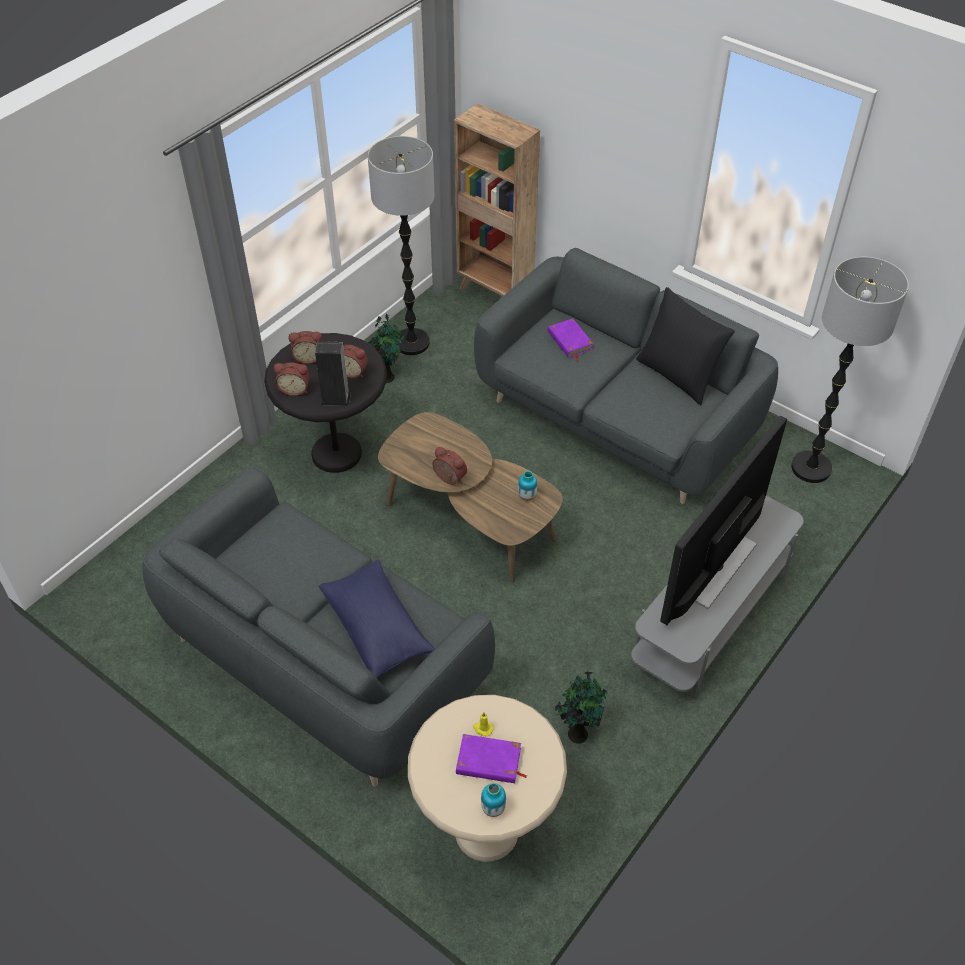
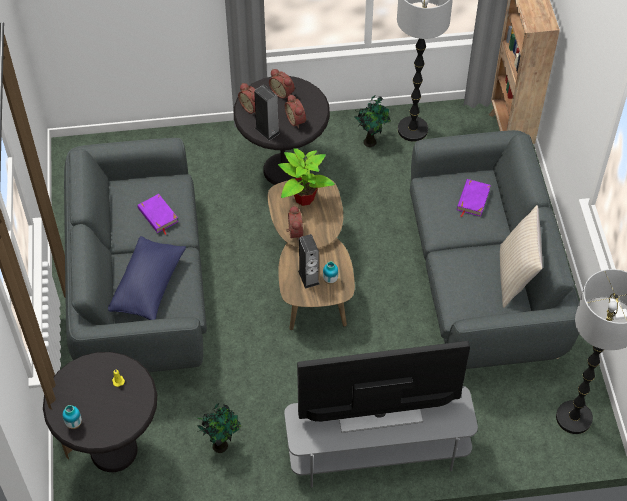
camera: 45 degrees right, 5 degrees up
(420, 444) = (303, 198): none -> potted plant
(486, 830) = (114, 450): beige side table -> black side table
(489, 762) = (100, 399): purple book -> purple book (158, 215)
(505, 509) = (308, 277): none -> speaker
(678, 375) = (515, 276): black pillow -> beige pillow

